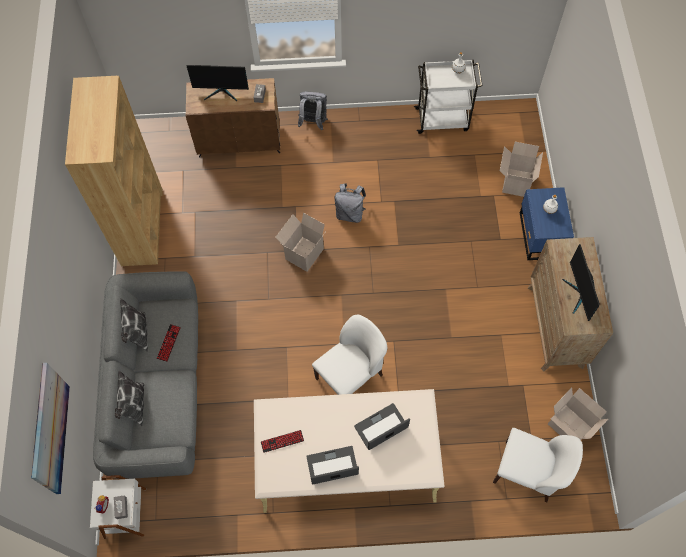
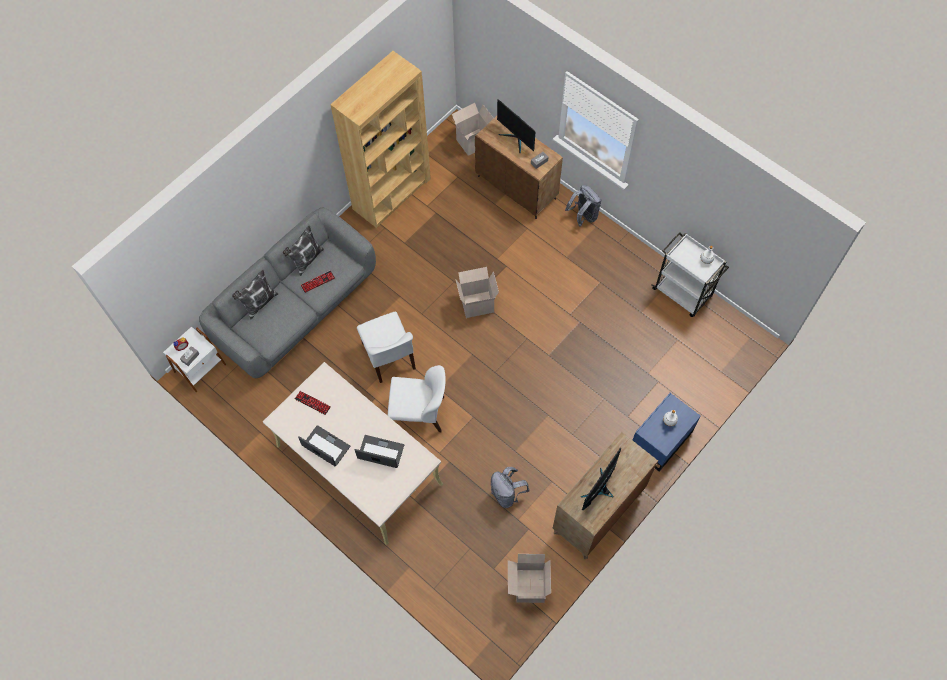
camera: 45 degrees right, 0 degrees up
(49, 429) = (172, 262): picture -> none
(350, 213) = (538, 303): grey backpack -> grey backpack (507, 493)
(515, 182) = (686, 386): cardboard box -> cardboard box (473, 141)
(527, 472) = (466, 586): white chair -> white chair (389, 357)

